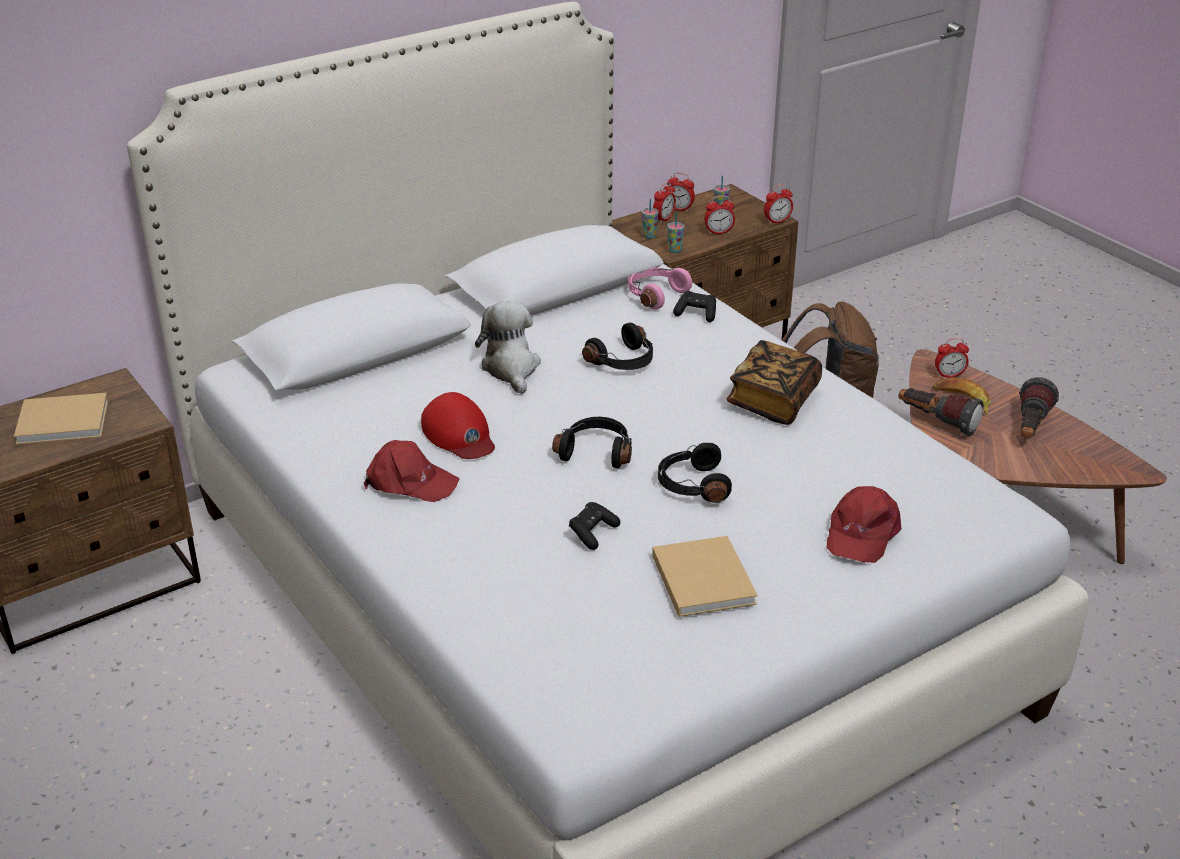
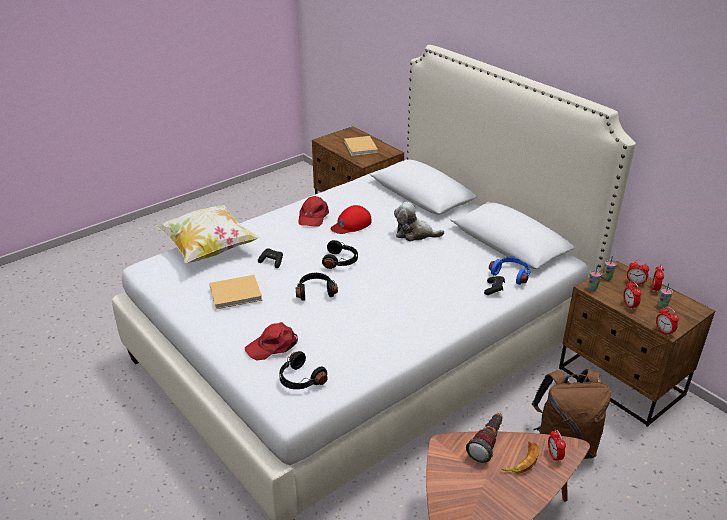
camera: 85 degrees right, 0 degrees up
(511, 368) = (415, 234): plush toy -> plush toy turned 150 degrees counterclockwise
(516, 631) = (208, 249): none -> pillow
(623, 362) = (431, 266): black headphones -> black headphones (300, 380)
(655, 294) = (511, 274): pink headphones -> blue headphones
(773, 400) = (401, 317): book -> none
(861, 533) = (273, 346): red cap -> red cap turned 45 degrees counterclockwise
(1030, 429) = (494, 496): flashlight -> none

